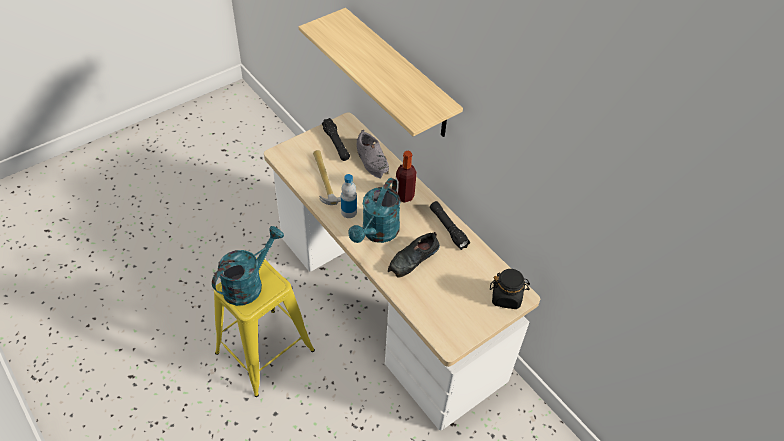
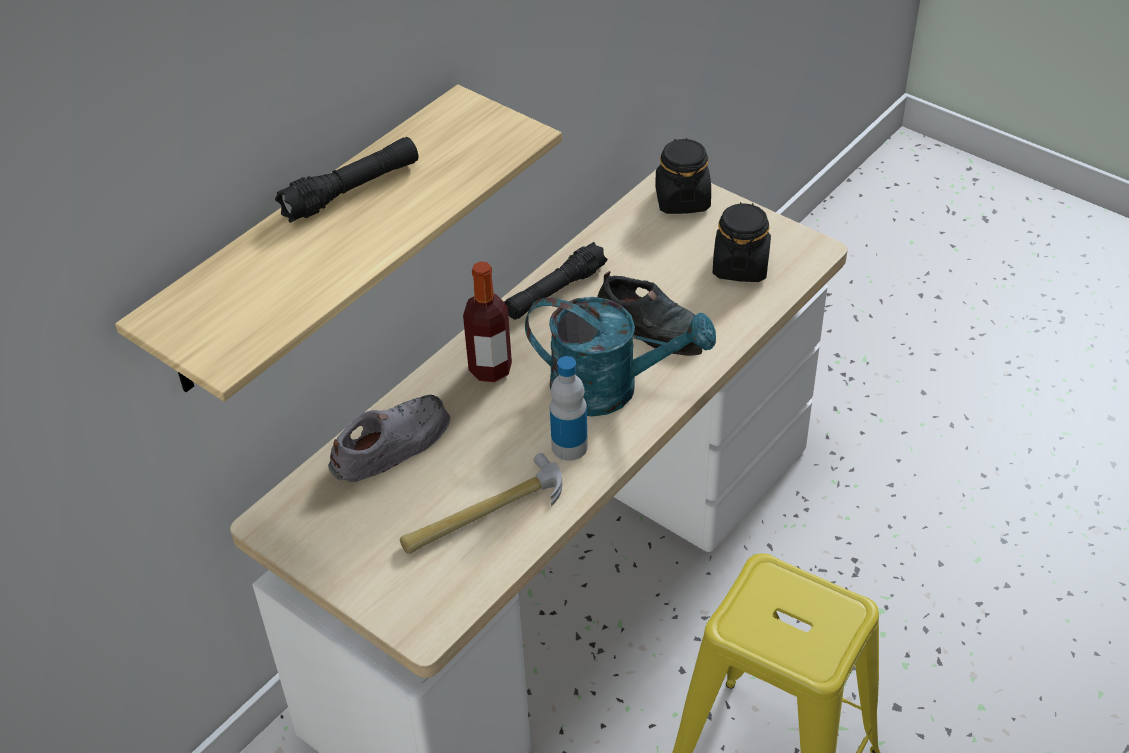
camera: 100 degrees left, 5 degrees down
(248, 283) = (788, 628): turquoise watering can -> none
(336, 144) = (357, 522): black flashlight -> black flashlight (351, 191)
(445, 307) = (740, 266): none -> black jar

